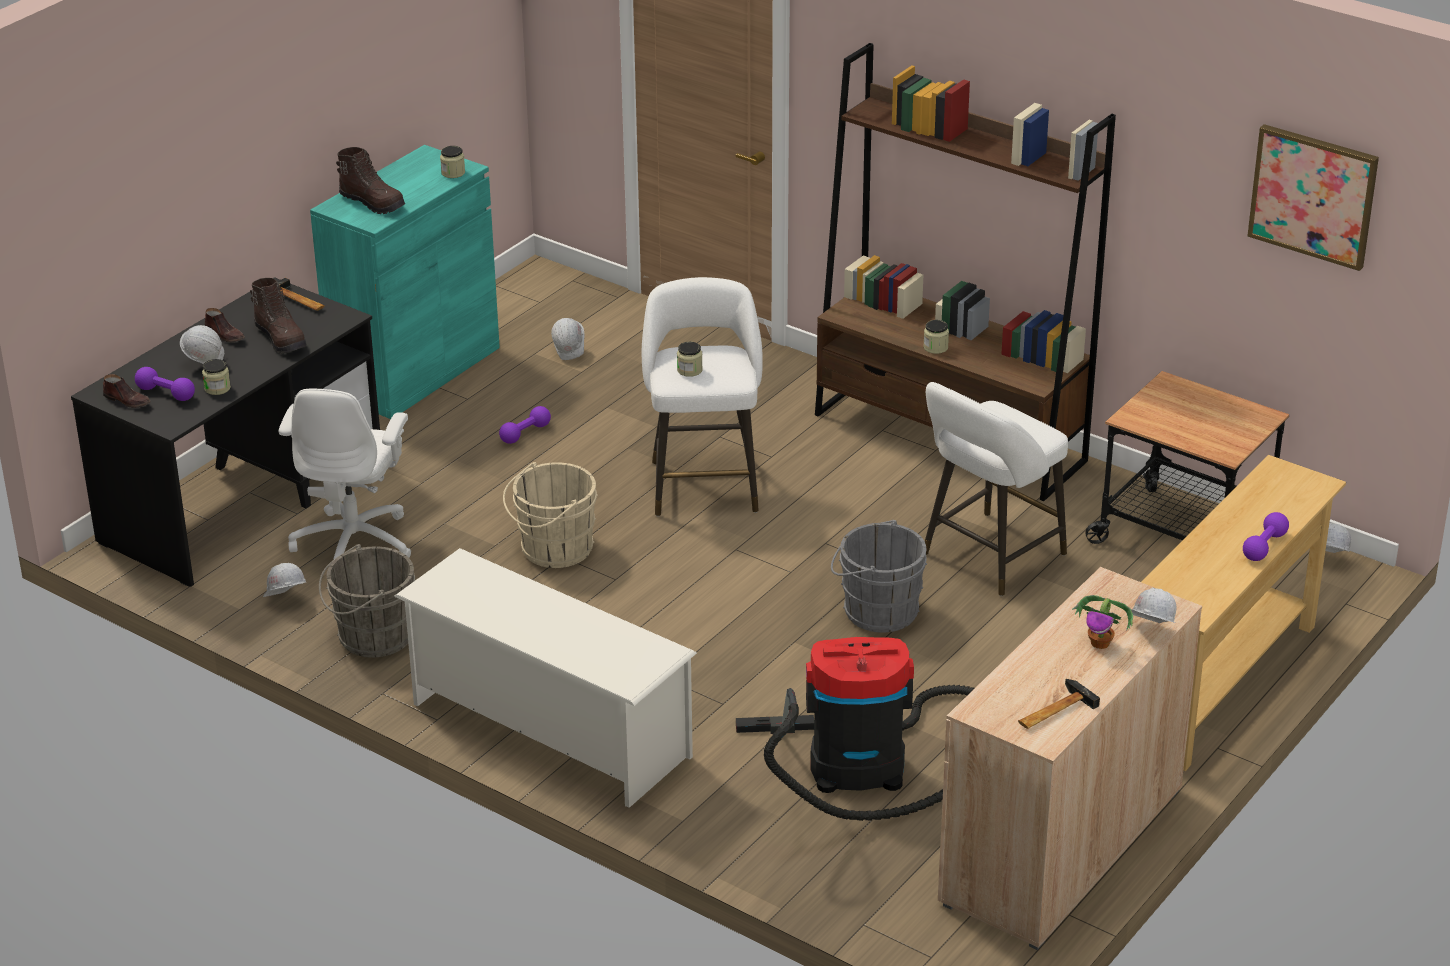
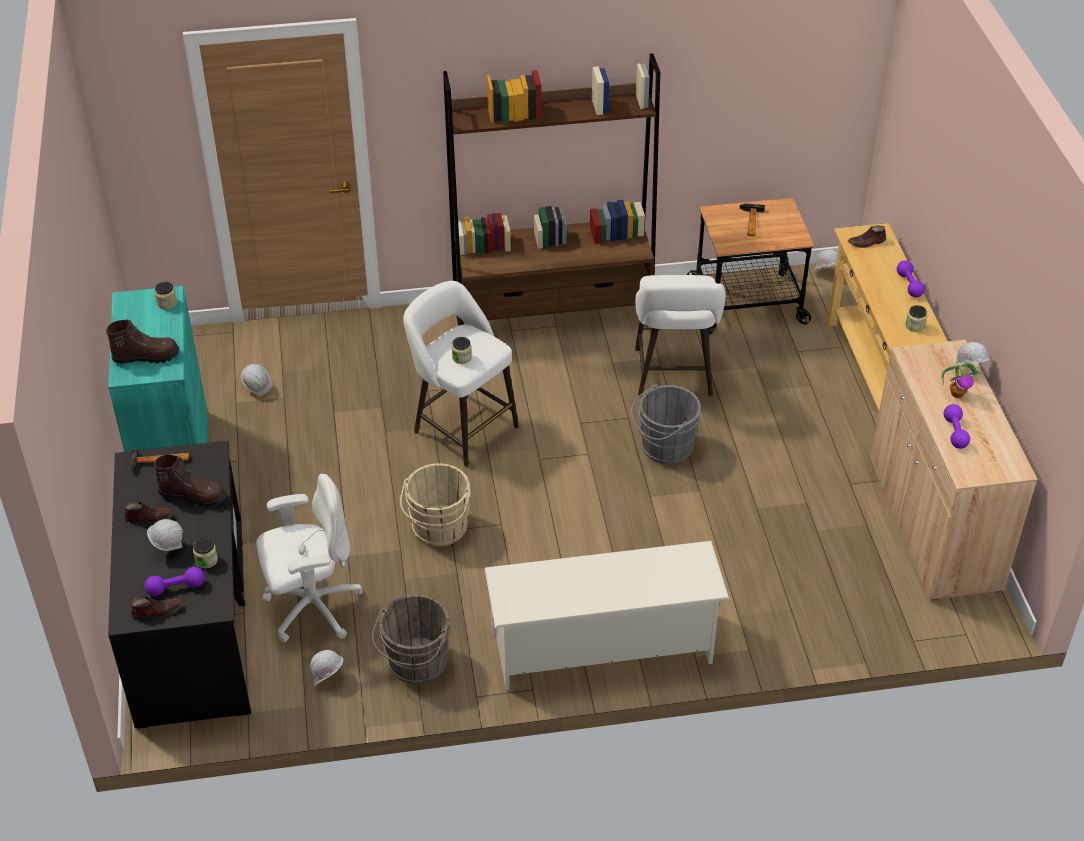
camera: 45 degrees left, 10 degrees up
(355, 542) = (311, 607): white office chair -> white office chair turned 75 degrees counterclockwise
(525, 433) = (310, 461): purple dumbbell -> purple dumbbell (955, 433)
(869, 766) = (789, 545): vacuum cleaner -> none
(935, 347) = (555, 259): jar -> jar (914, 326)
(1052, 711) = (995, 450): hammer -> hammer (750, 223)
(1283, 485) = (866, 242): none -> brown shoe
(1313, 195) = (799, 55): picture -> none

